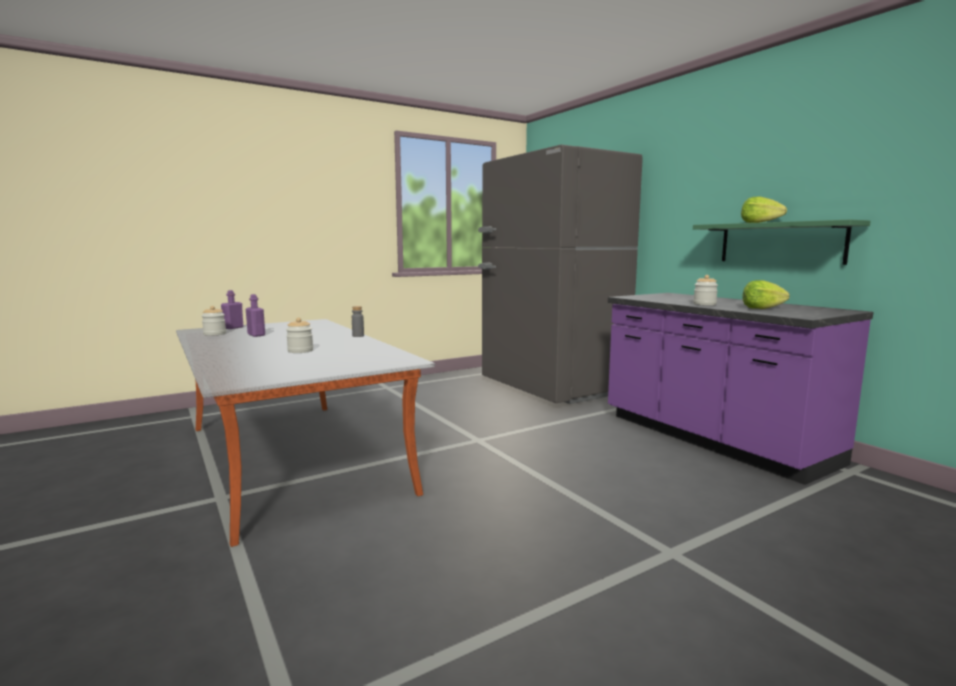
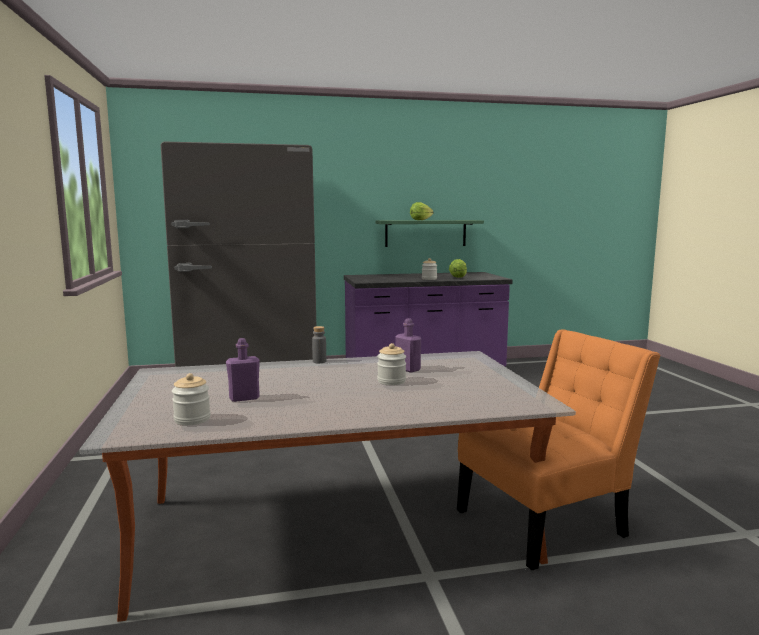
camera: 70 degrees left, 0 degrees up
(233, 328) = (141, 411): purple bottle -> purple bottle (408, 369)
(315, 543) = (547, 521): none -> orange chair

